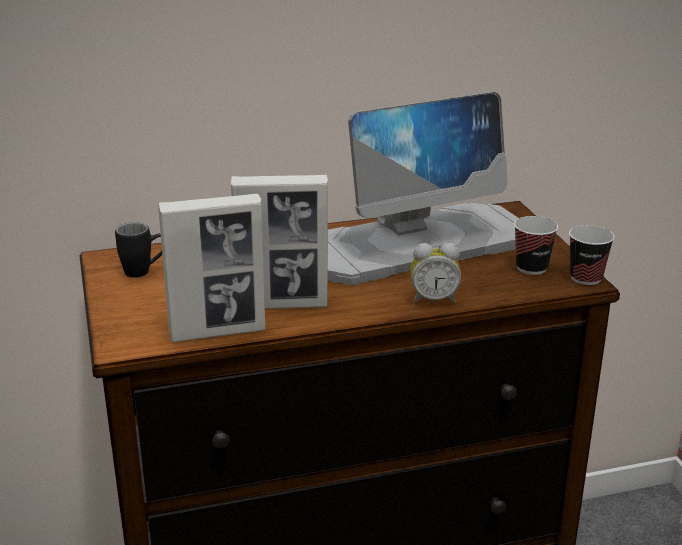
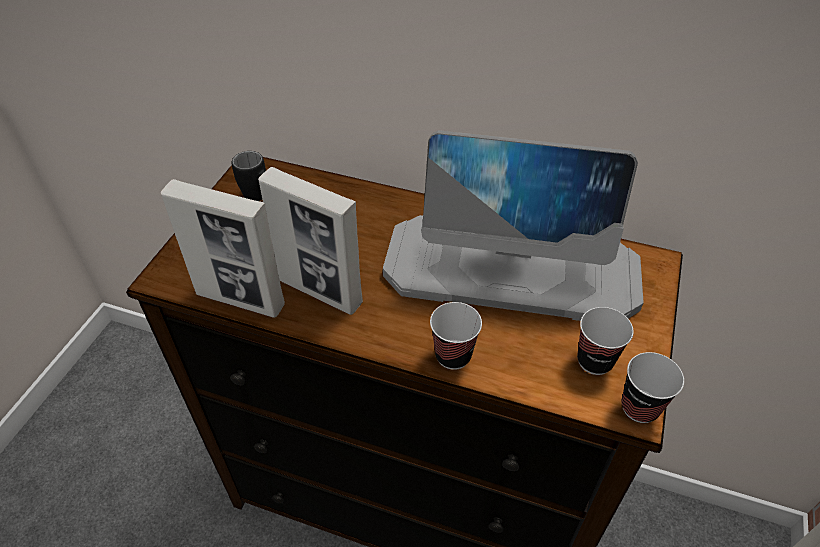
camera: 35 degrees right, 20 degrees up
(433, 299) = (453, 355): alarm clock -> cup

